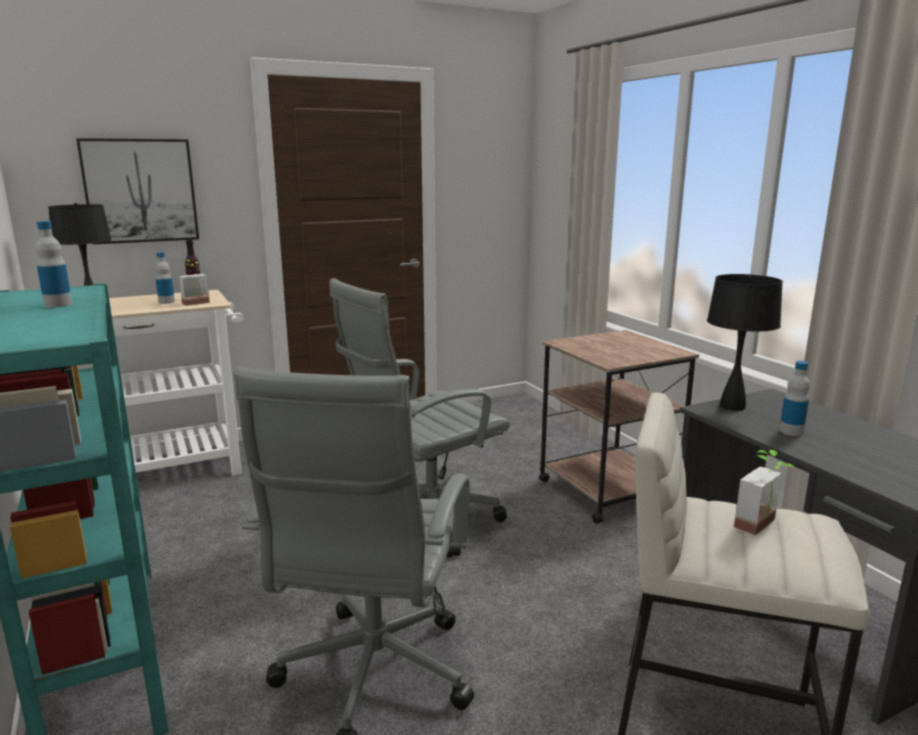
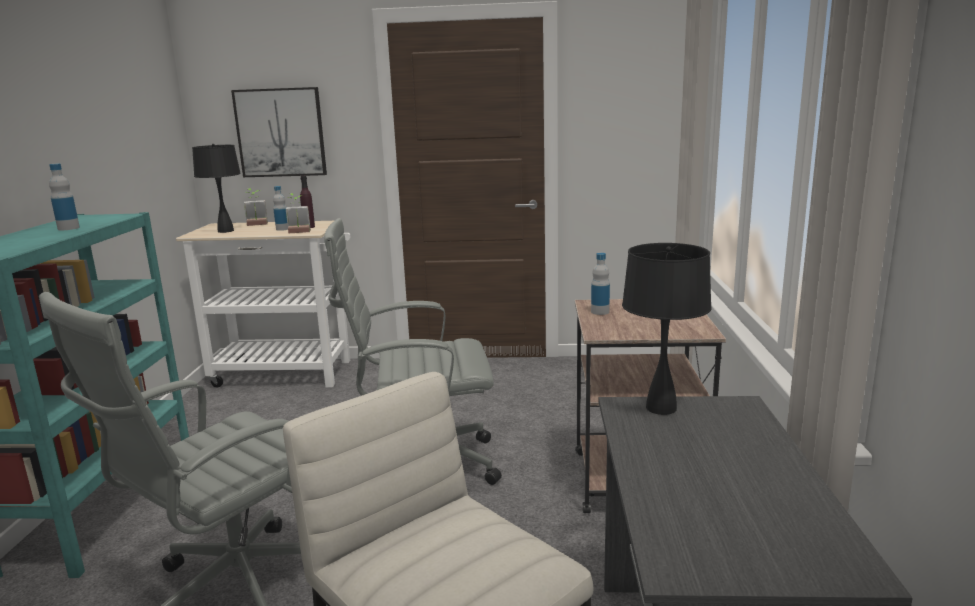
camera: 30 degrees right, 0 degrees up
(763, 526) = (459, 552): potted plant -> potted plant (257, 225)
(791, 431) = (674, 453): bottle -> bottle (600, 312)

